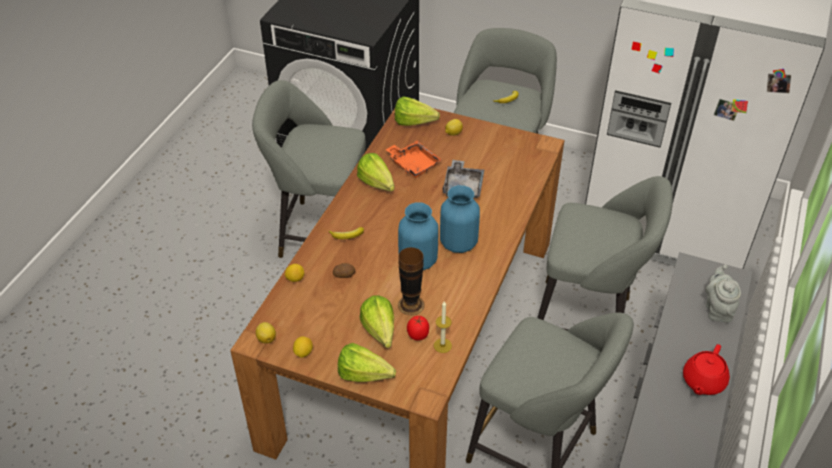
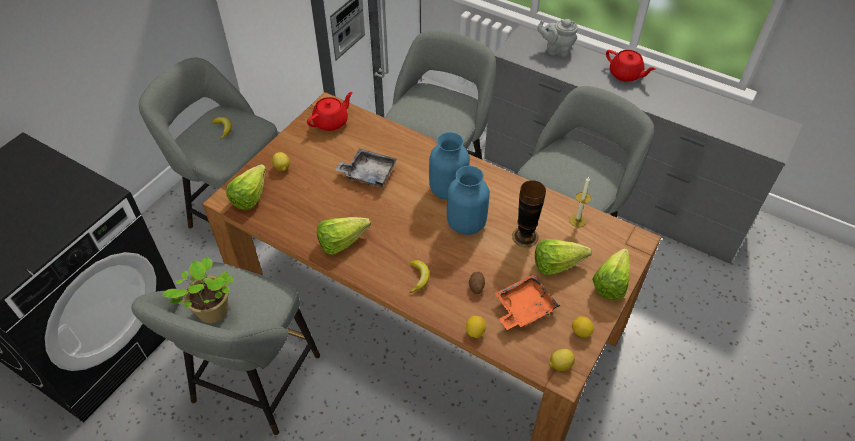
camera: 80 degrees left, 5 degrees up
(310, 140) = (211, 312): none -> potted plant
(413, 164) = (320, 207): orange tray -> orange tray (523, 308)
(418, 335) = (563, 236): tomato -> none
(523, 151) = (331, 122): none -> red teapot

